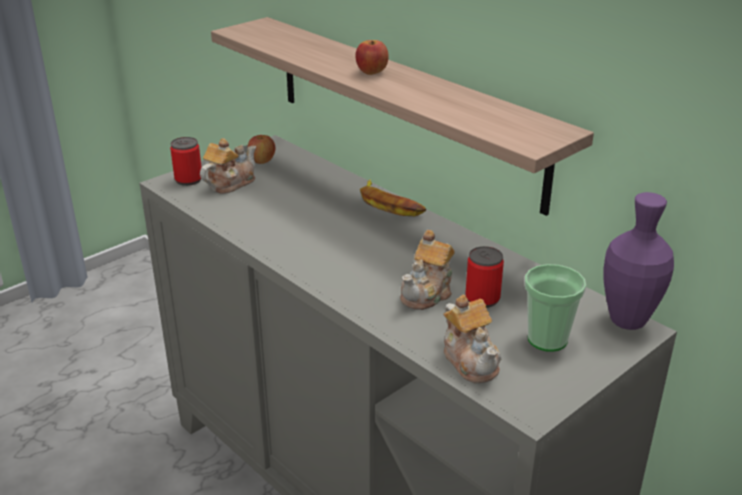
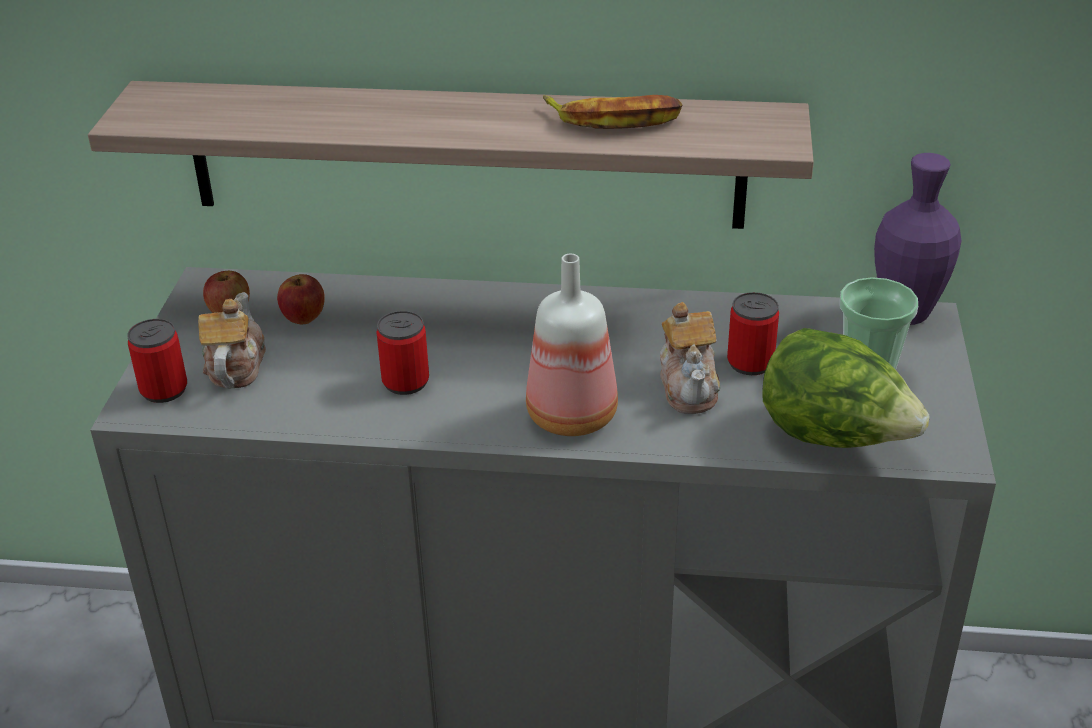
camera: 40 degrees left, 5 degrees up
(290, 223) = (405, 382): none -> can
(344, 275) = (570, 414): none -> bottle
(372, 72) = (445, 117): apple -> apple (304, 318)
(390, 204) = (489, 297): banana -> banana (614, 119)
(471, 360) = (834, 437): teapot -> lettuce

